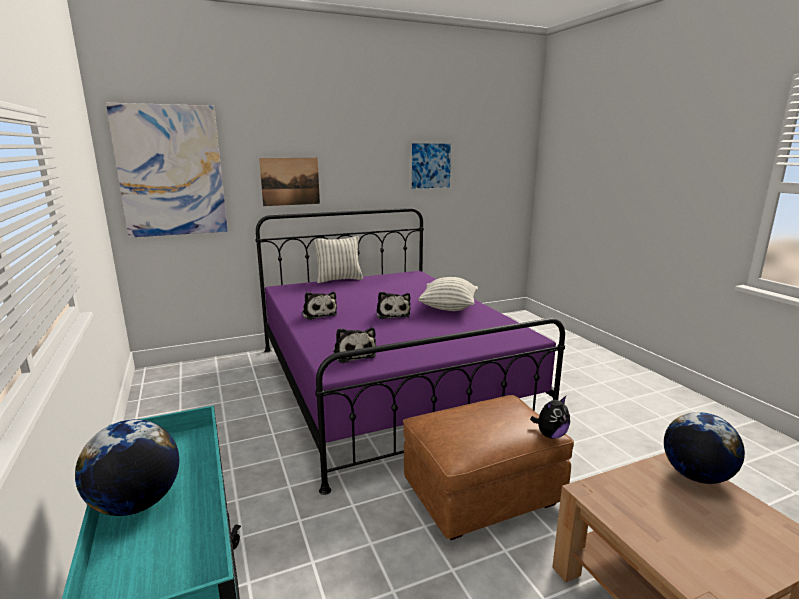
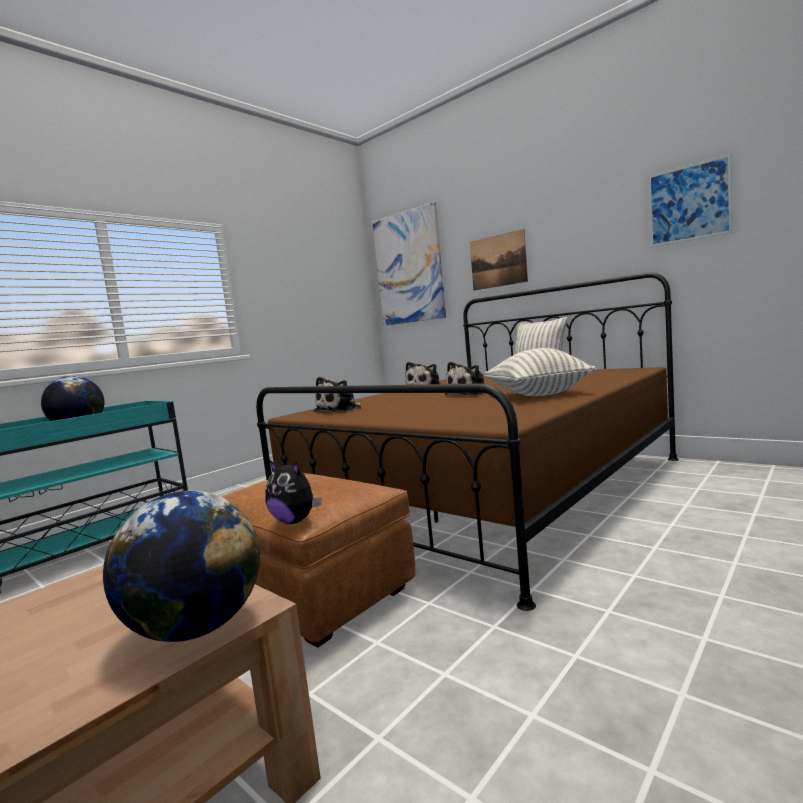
camera: 65 degrees right, 10 degrees down
(387, 384) = (490, 491): purple bed -> brown bed

